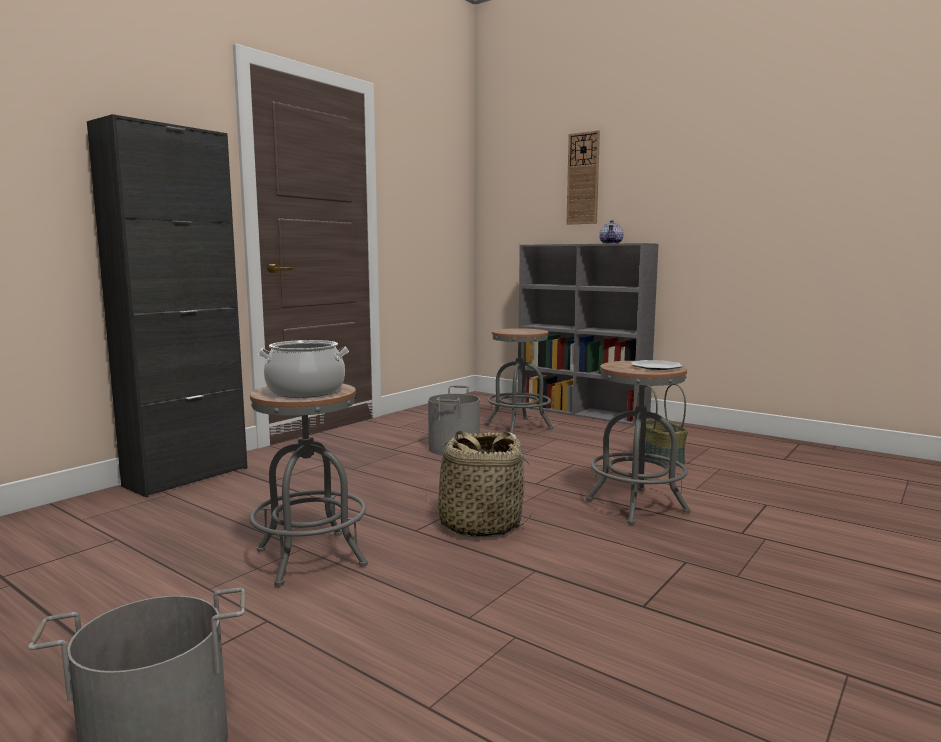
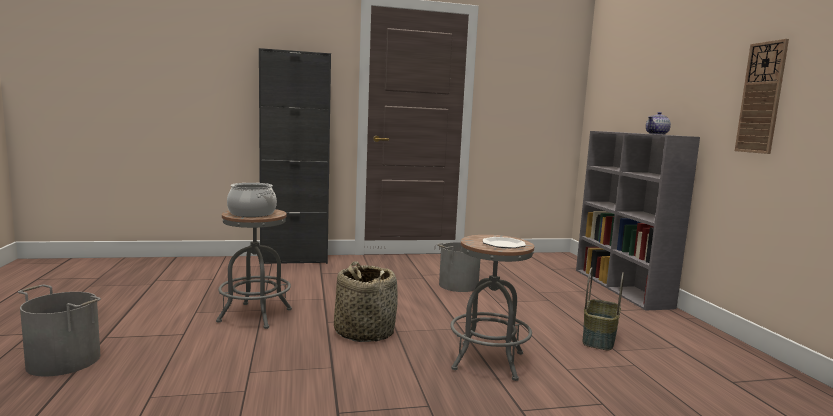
camera: 40 degrees right, 0 degrees up
(518, 427) = (539, 284): grey stool -> none
(583, 178) = (654, 72): wall clock -> wall clock (761, 98)

